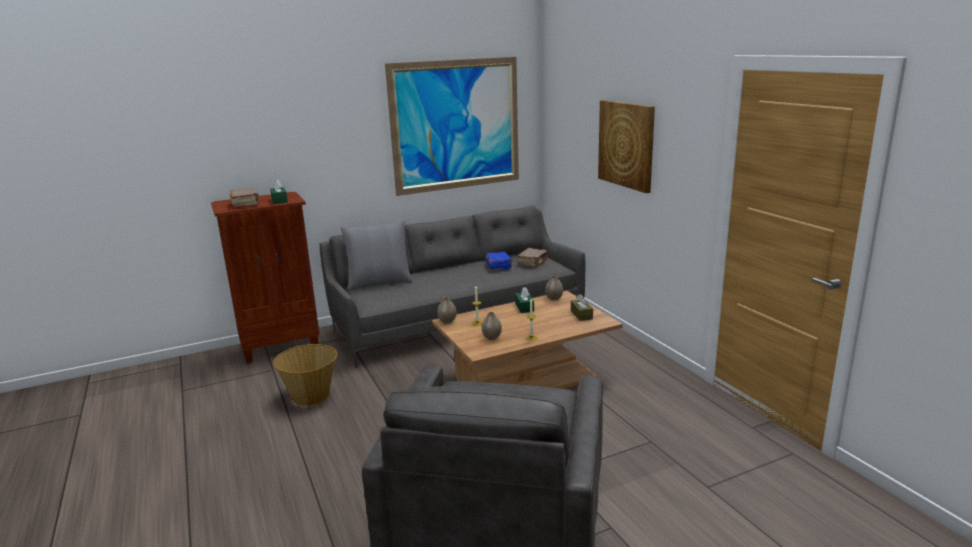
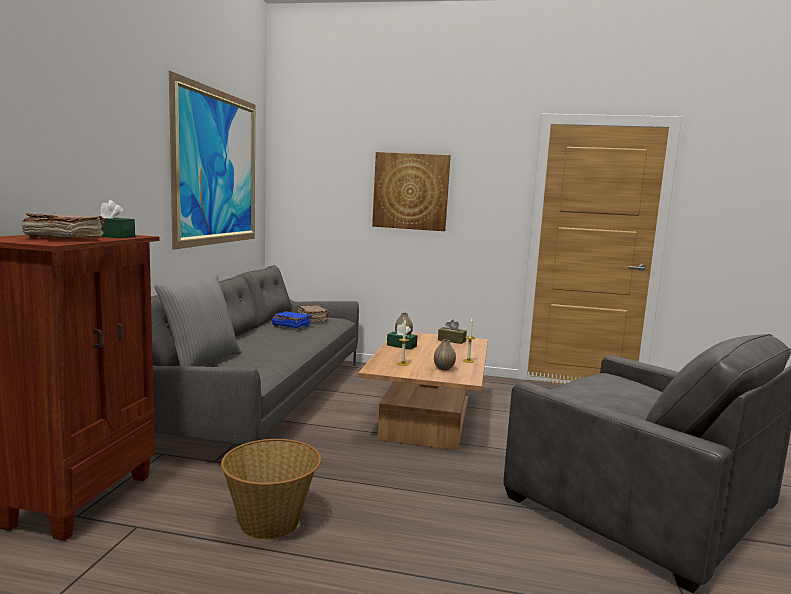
camera: 55 degrees left, 10 degrees down
(447, 321) = (375, 369): vase -> none

